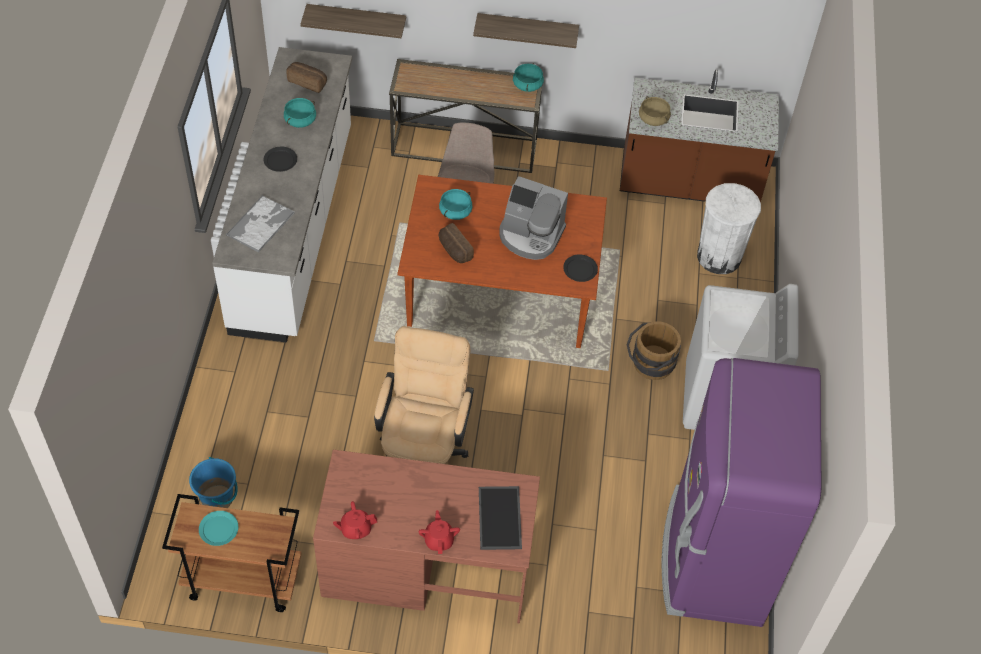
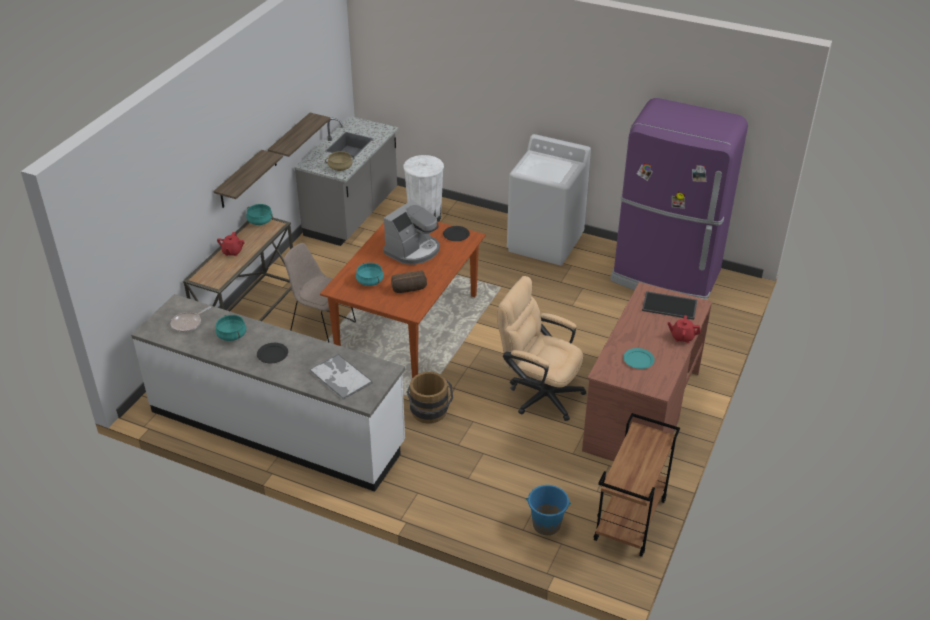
camera: 70 degrees left, 15 degrees down
(219, 529) = (634, 468): turquoise plate -> turquoise plate (638, 359)
(308, 82) = (188, 323): bread -> frying pan
(355, 529) = (664, 377): red teapot -> red teapot (232, 252)
(356, 20) = (152, 269): shelf -> shelf (290, 140)
(650, 365) = (504, 268): brown bucket -> brown bucket (430, 413)
(688, 184) = (352, 214): brown counter -> grey counter

